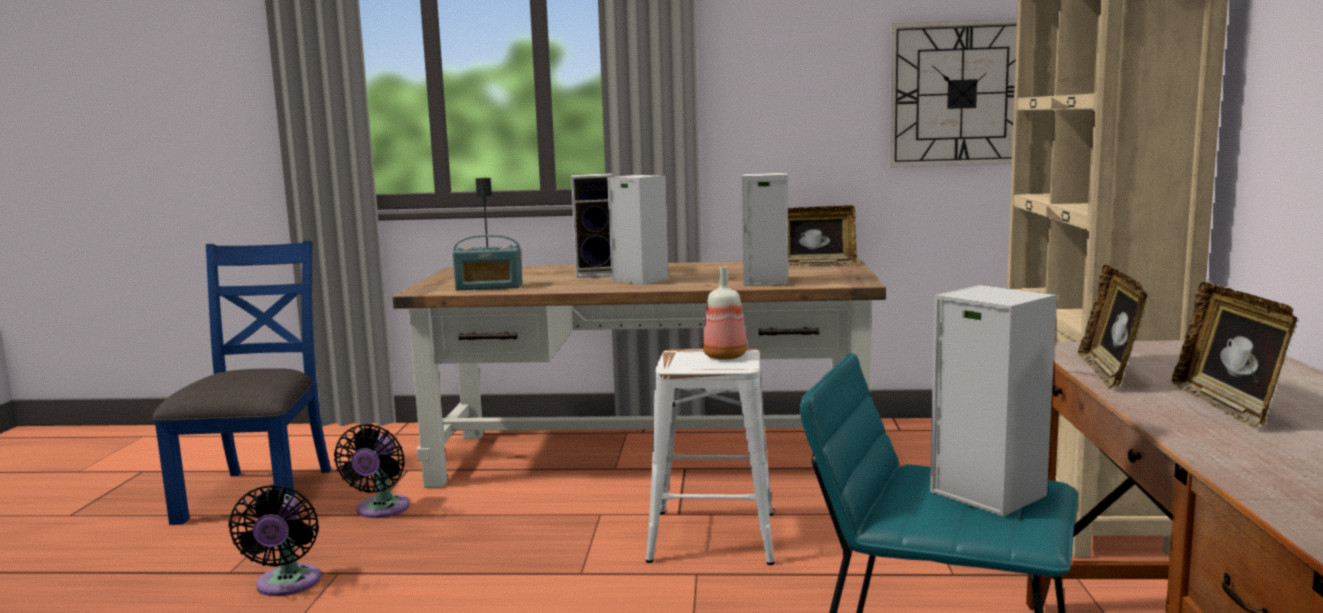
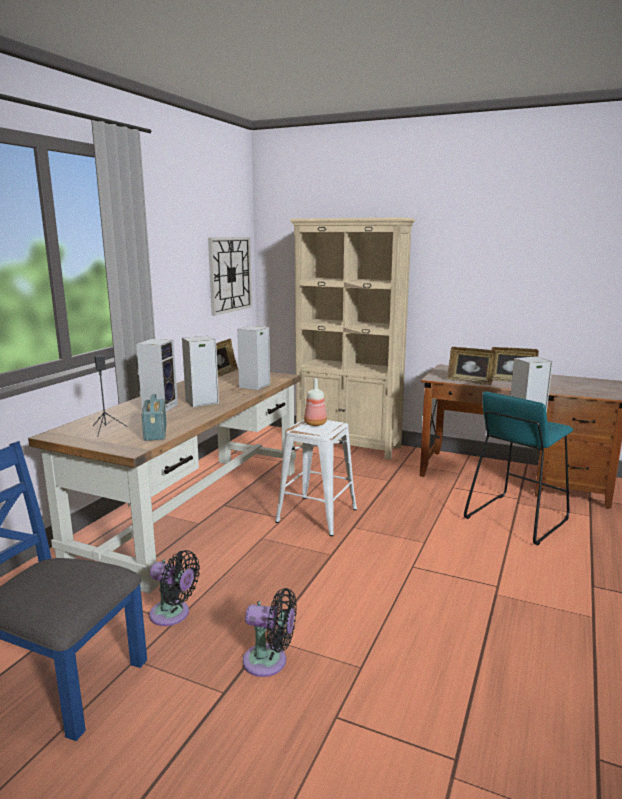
camera: 70 degrees left, 5 degrees up
(489, 287) = (155, 432): radio -> radio turned 150 degrees clockwise

